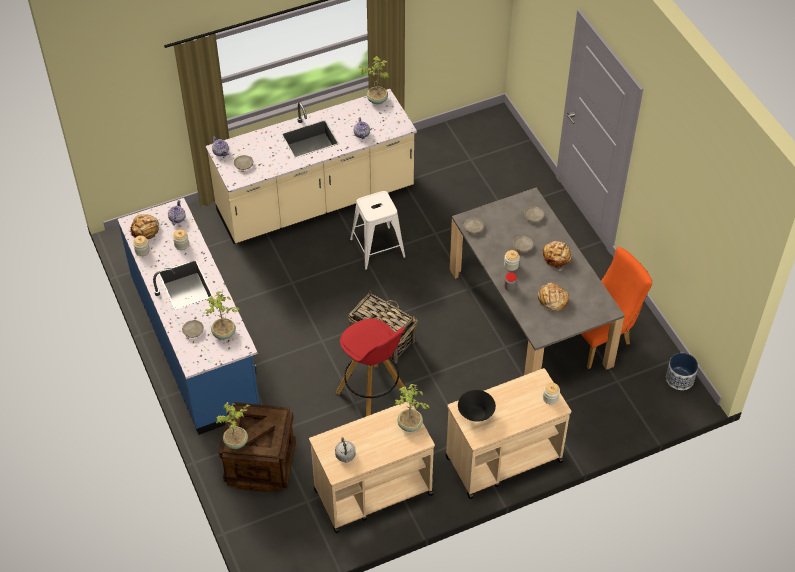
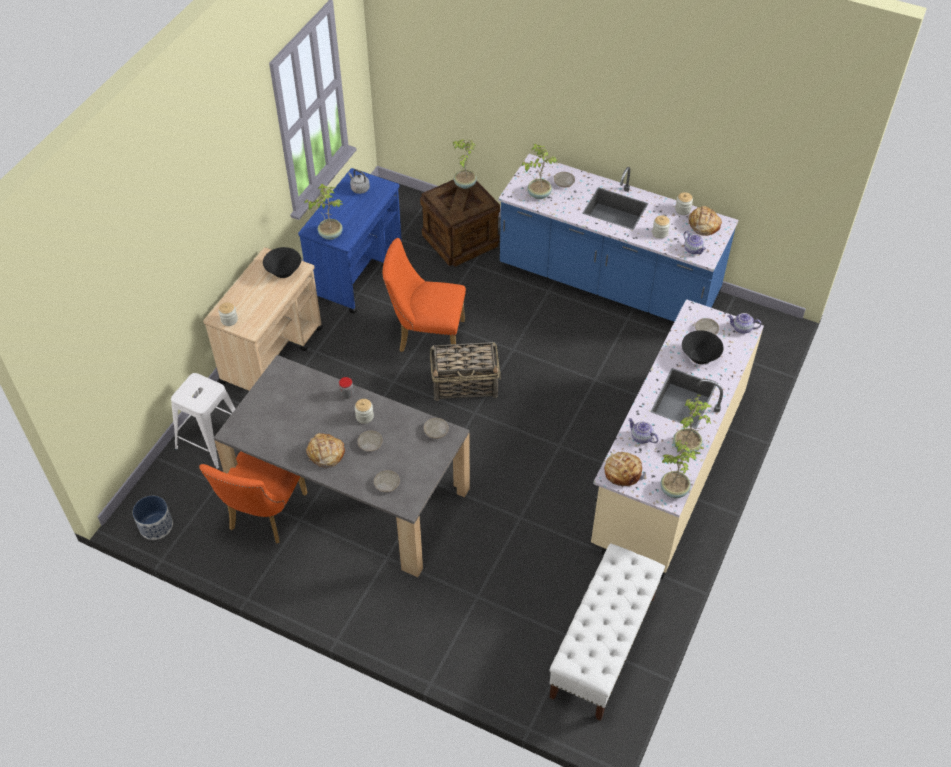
camera: 140 degrees right, 0 degrees up
(269, 153) = (700, 357): none -> black bowl
(342, 114) = (687, 446): none -> potted plant
(372, 492) = (356, 272): beige cart -> blue cart
(373, 394) = (426, 336): red stool -> orange chair
(377, 248) = (558, 463): white stool -> white stool (211, 440)
(458, 145) = (603, 647): none -> white bench
(552, 300) = (296, 407): bread -> bread (623, 472)

